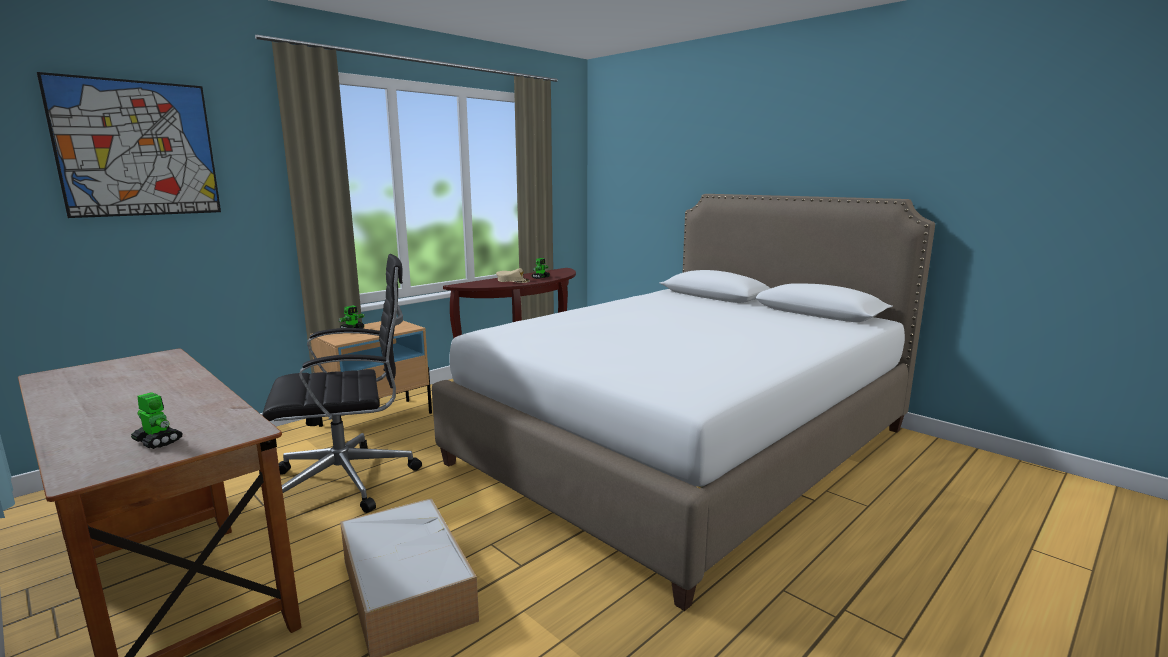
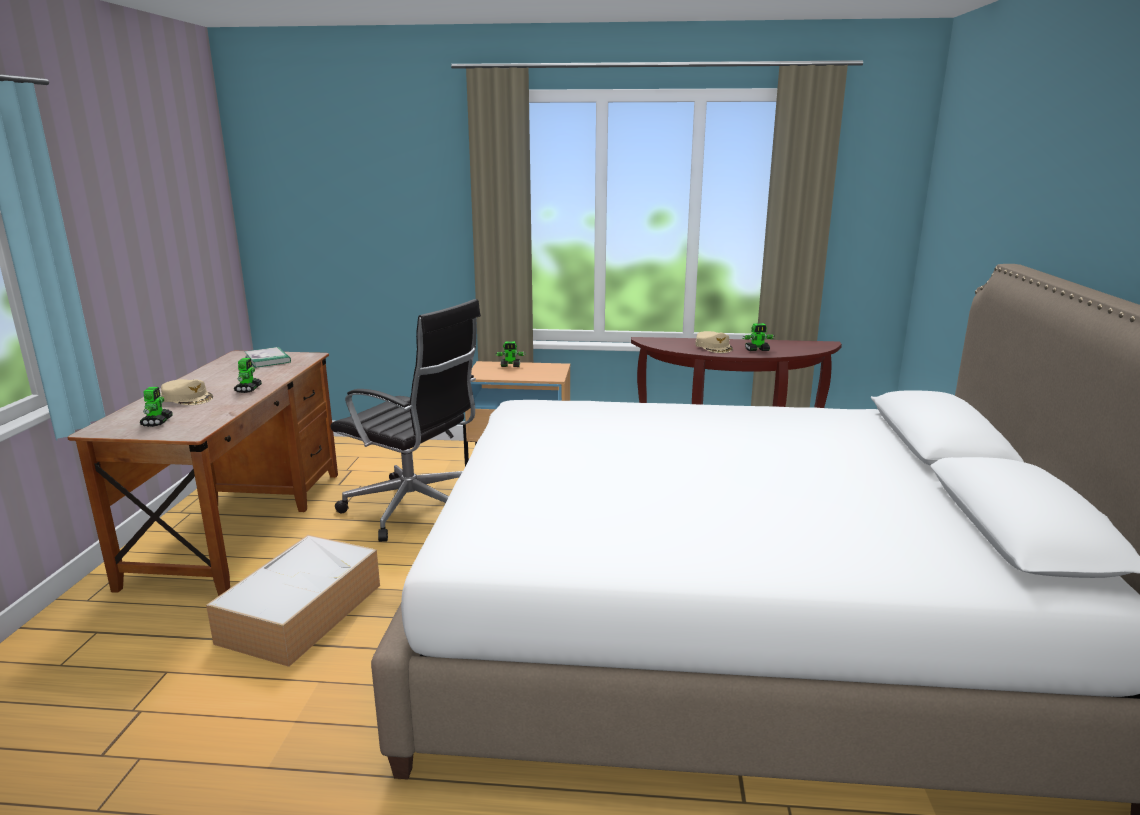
camera: 50 degrees right, 5 degrees up
(114, 368) = (267, 359): none -> book
(121, 417) = (188, 398): none -> beige cap
(137, 149) = (362, 177): picture -> none
(184, 390) = (248, 389): none -> toy robot

